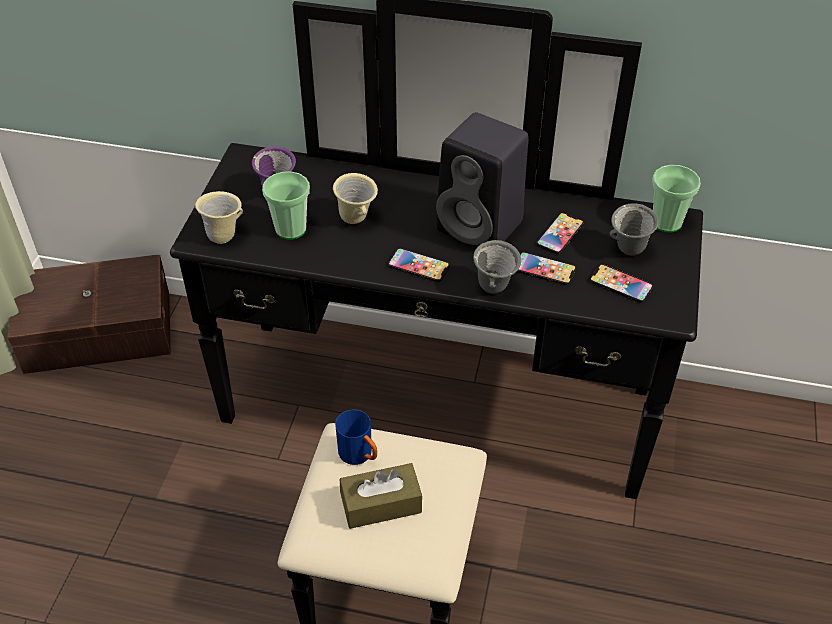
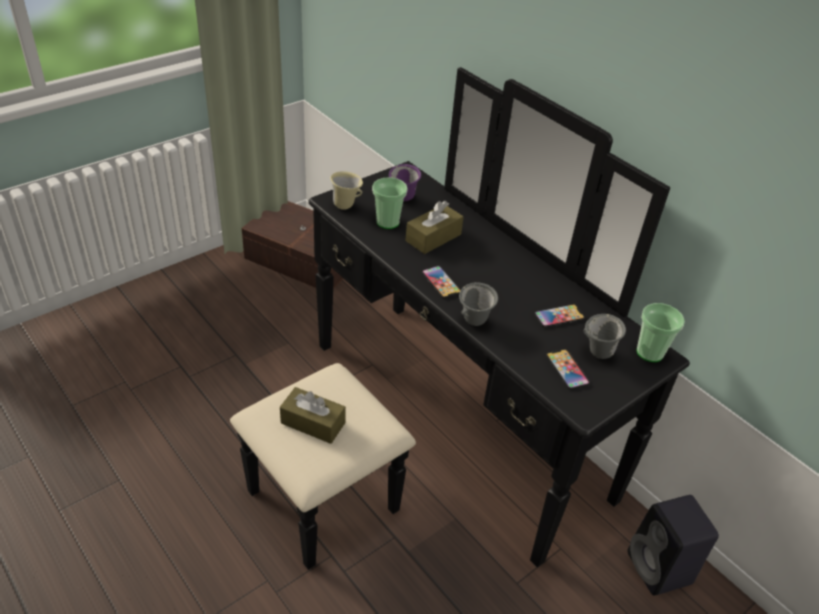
camera: 35 degrees right, 5 degrees down
(357, 219) = (433, 237): beige mug -> brown tissue box
(360, 455) = (331, 389): blue mug -> none
(482, 227) = (509, 284): black speaker -> black speaker (660, 570)
(544, 269) = (522, 331): phone -> none

